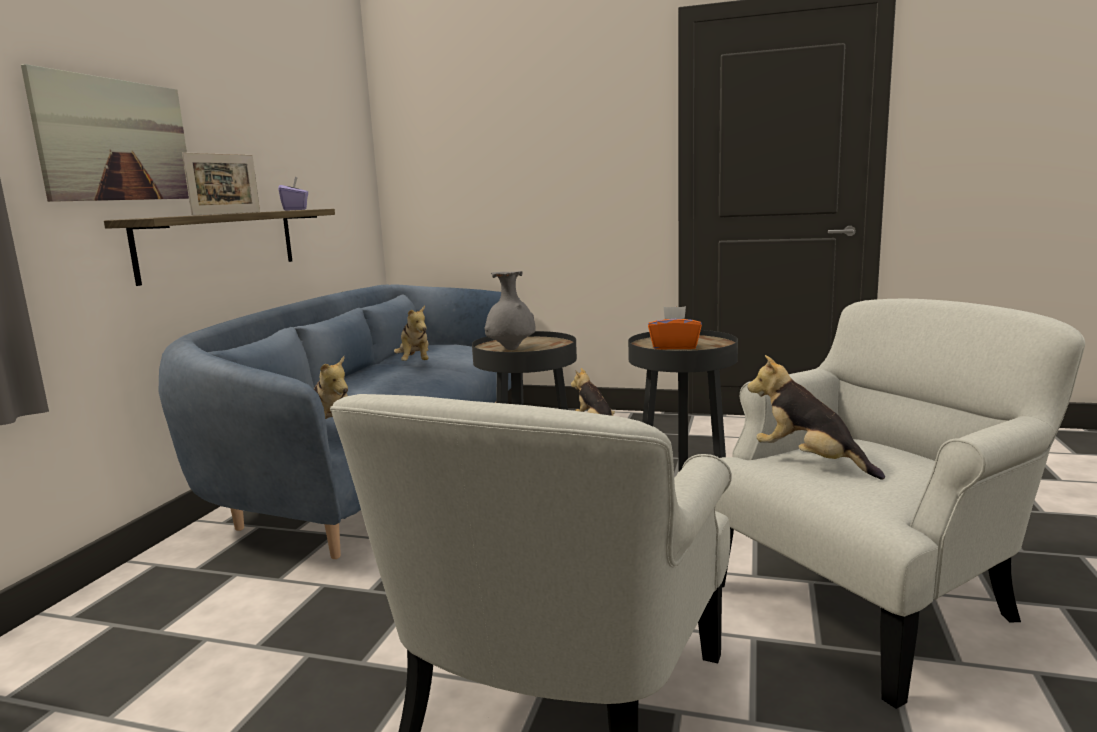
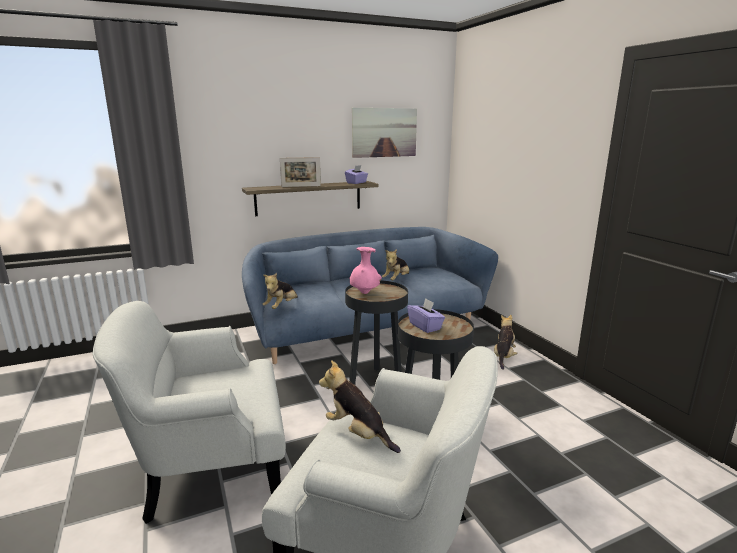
camera: 50 degrees right, 5 degrees up
(116, 140) = (253, 152): picture -> picture (384, 132)
(511, 349) = (365, 293): grey vase -> pink vase
(674, 347) = (425, 326): orange tissue box -> purple tissue box
(809, 461) = (358, 433): plush toy -> plush toy turned 60 degrees counterclockwise

